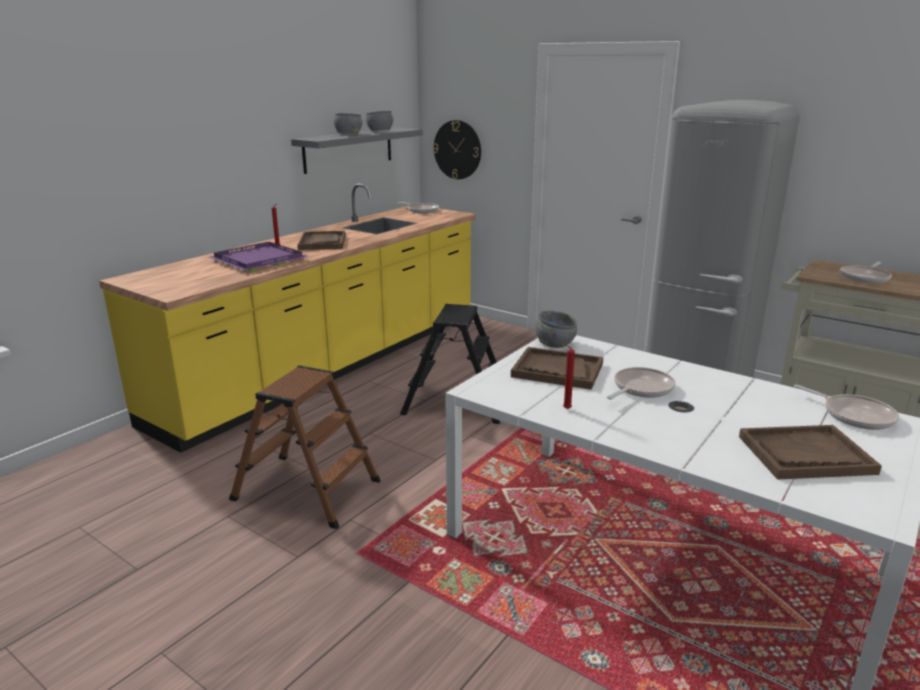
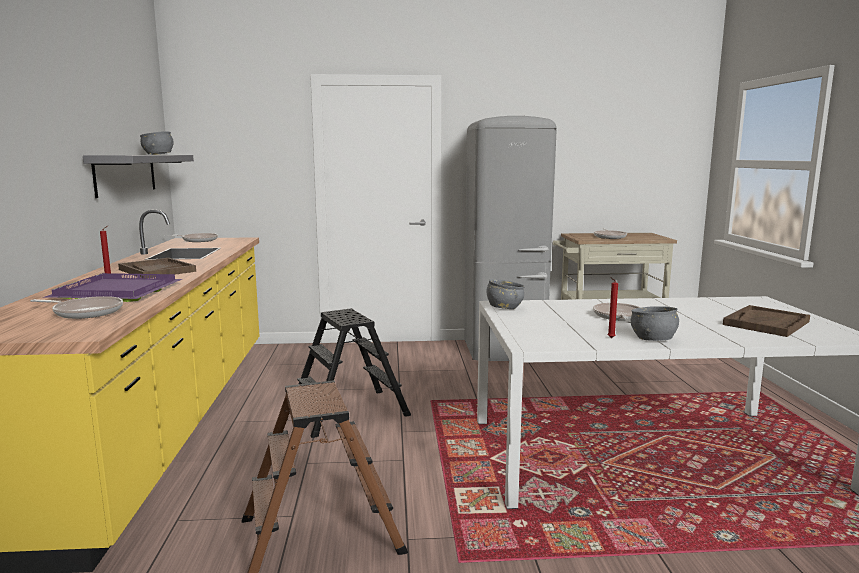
camera: 40 degrees left, 10 degrees down
(348, 134) = (136, 154): grey bowl -> grey bowl (653, 339)
(457, 150) = (222, 177): wall clock -> none
(557, 370) = (547, 320): brown tray -> none
(854, 415) = (735, 302): frying pan -> frying pan (85, 312)

